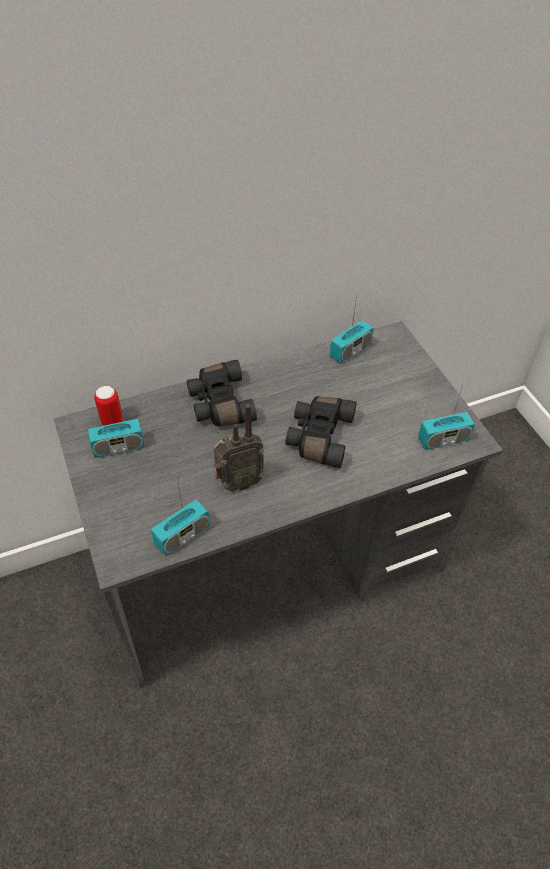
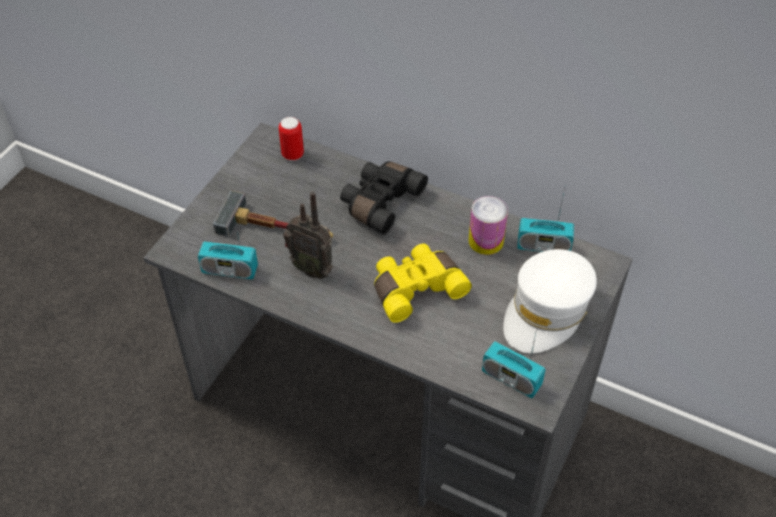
camera: 50 degrees right, 0 degrees up
(119, 447) = (272, 176): radio -> none
(175, 478) = (277, 229): none -> hammer
(316, 374) = (486, 241): none -> can
(318, 437) = (416, 288): black binoculars -> yellow binoculars
(405, 386) = (546, 311): none -> white cap

